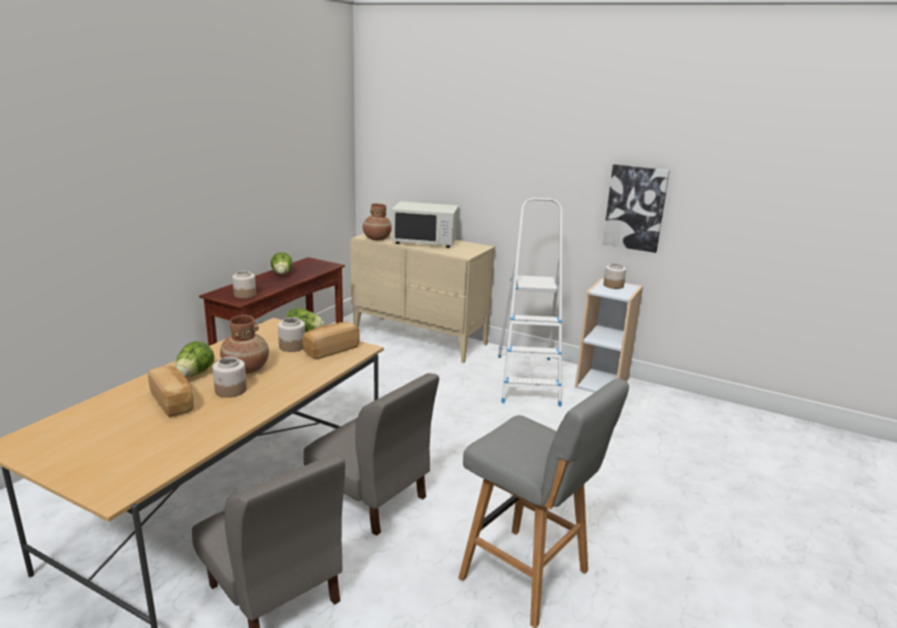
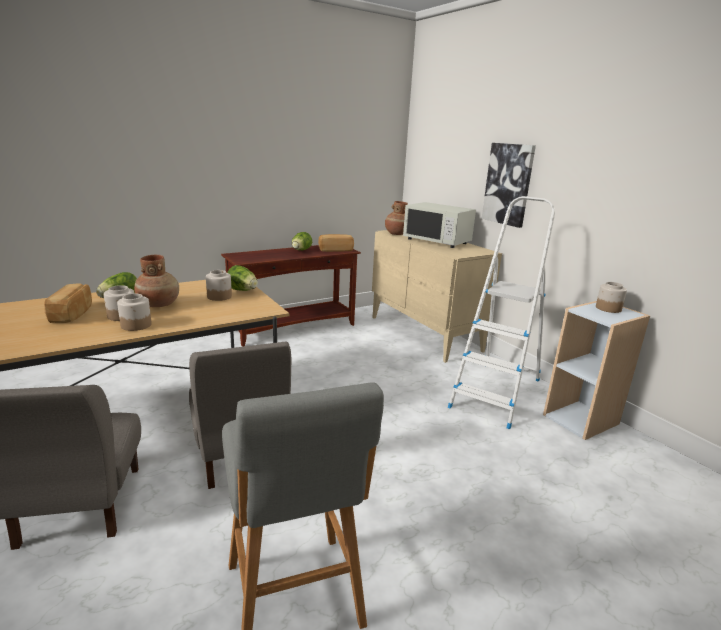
camera: 30 degrees right, 0 degrees up
(245, 295) = (251, 258): jar -> jar (136, 325)
(330, 350) = (243, 305): bread -> bread (335, 250)
(635, 208) = (654, 218): picture -> picture (508, 184)

